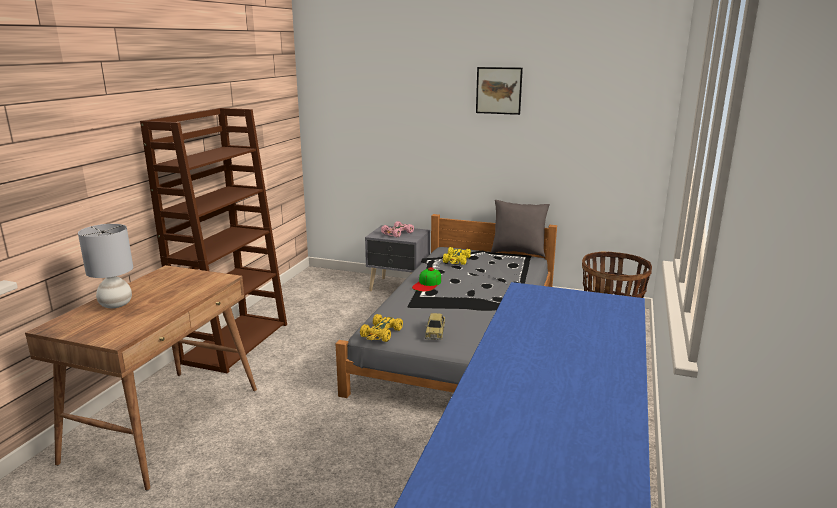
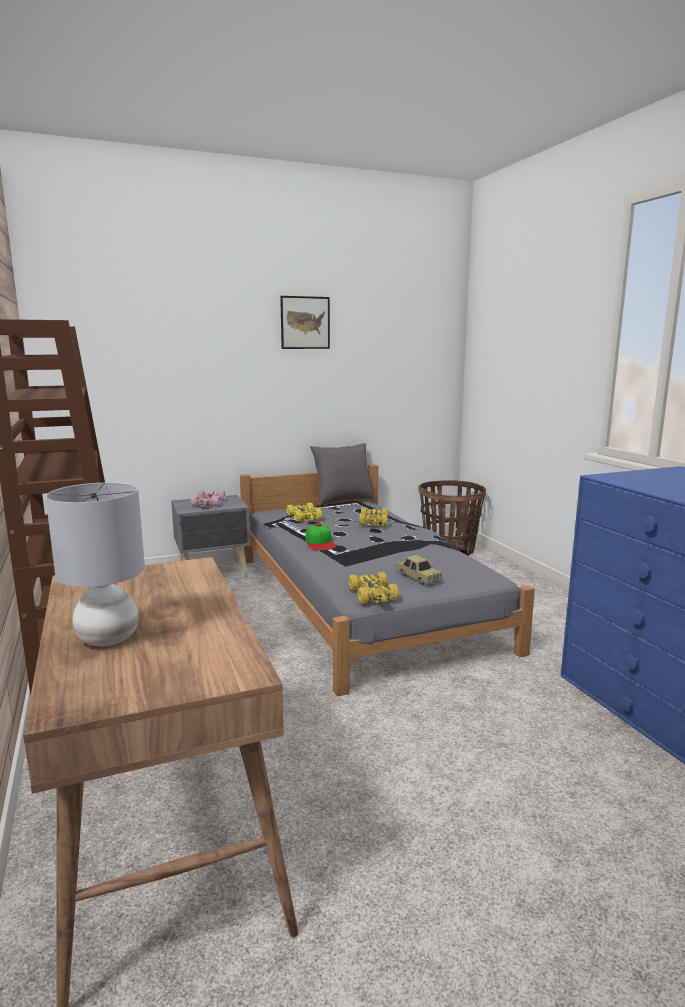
camera: 40 degrees left, 5 degrees down
(496, 278) = (374, 522): none -> yellow toy car

